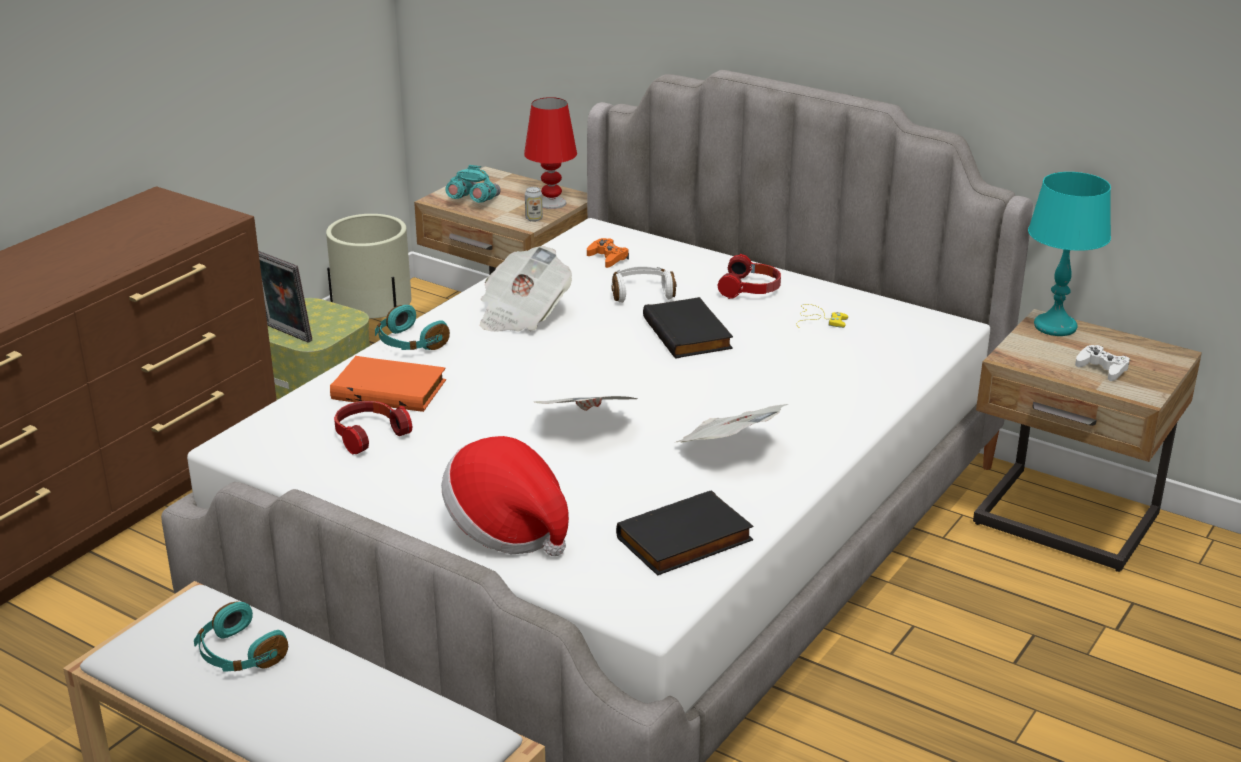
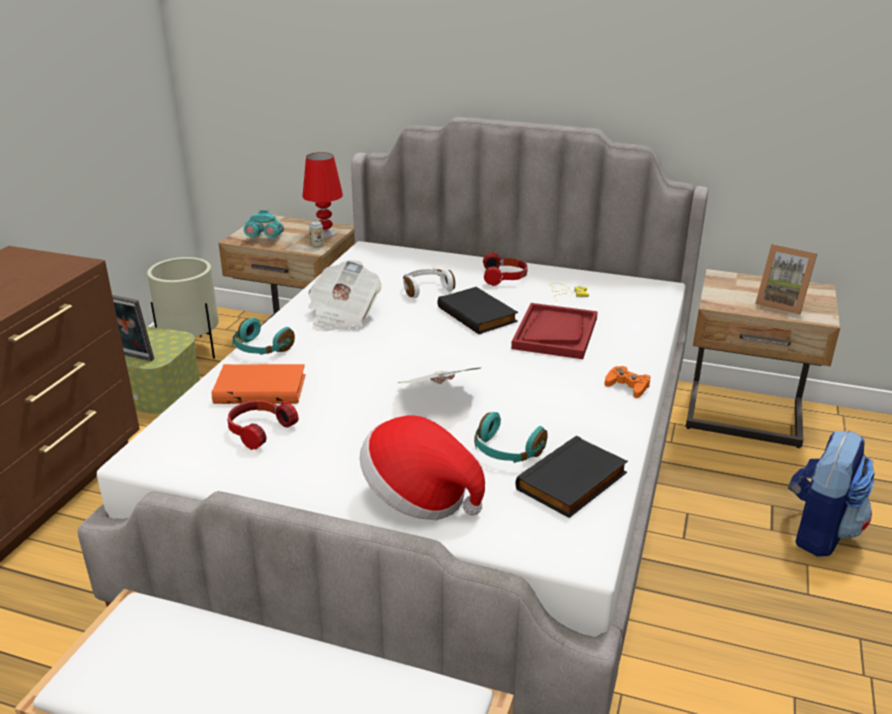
camera: 15 degrees left, 0 degrees up
(239, 655) = (196, 660): turquoise headphones -> turquoise headphones (506, 451)
(608, 258) = (387, 267): orange game controller -> orange game controller (627, 386)
(729, 448) = (561, 399): newspaper -> none
(771, 369) = (555, 333): none -> red tray
(1054, 326) = (729, 279): turquoise table lamp -> none
(1078, 675) = (819, 531): none -> backpack
(1102, 368) = (781, 303): white game controller -> picture frame

